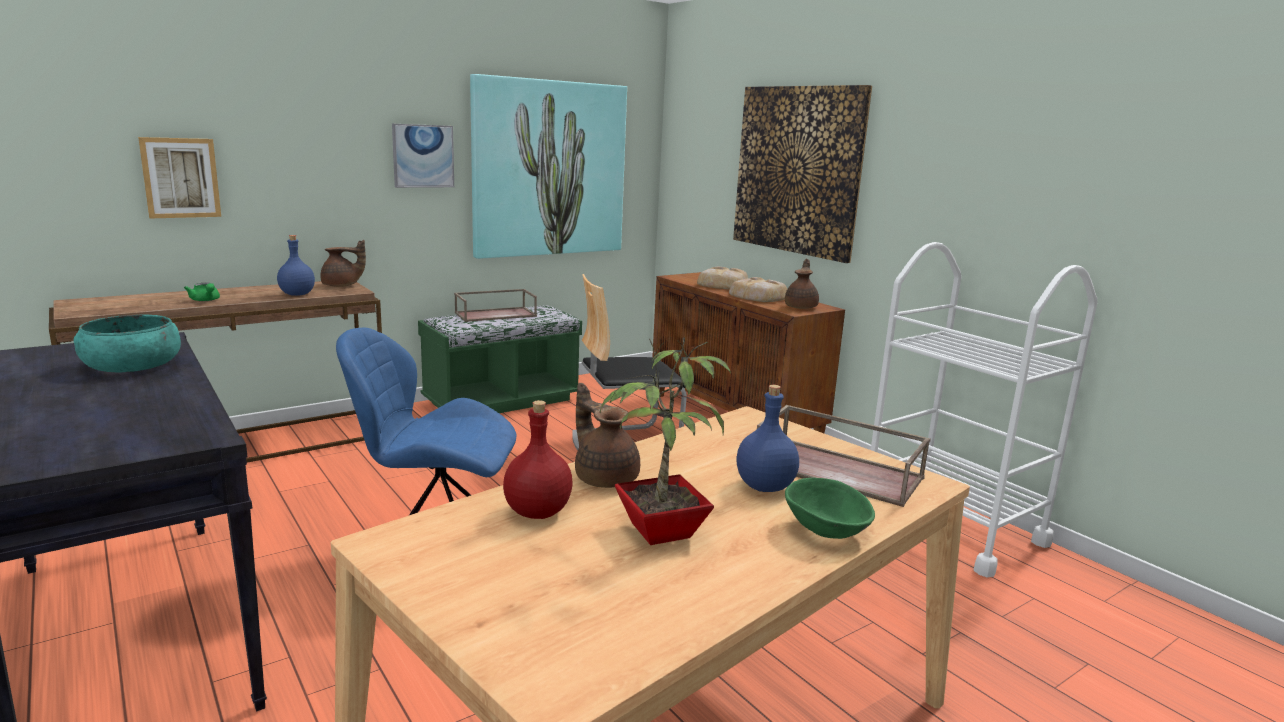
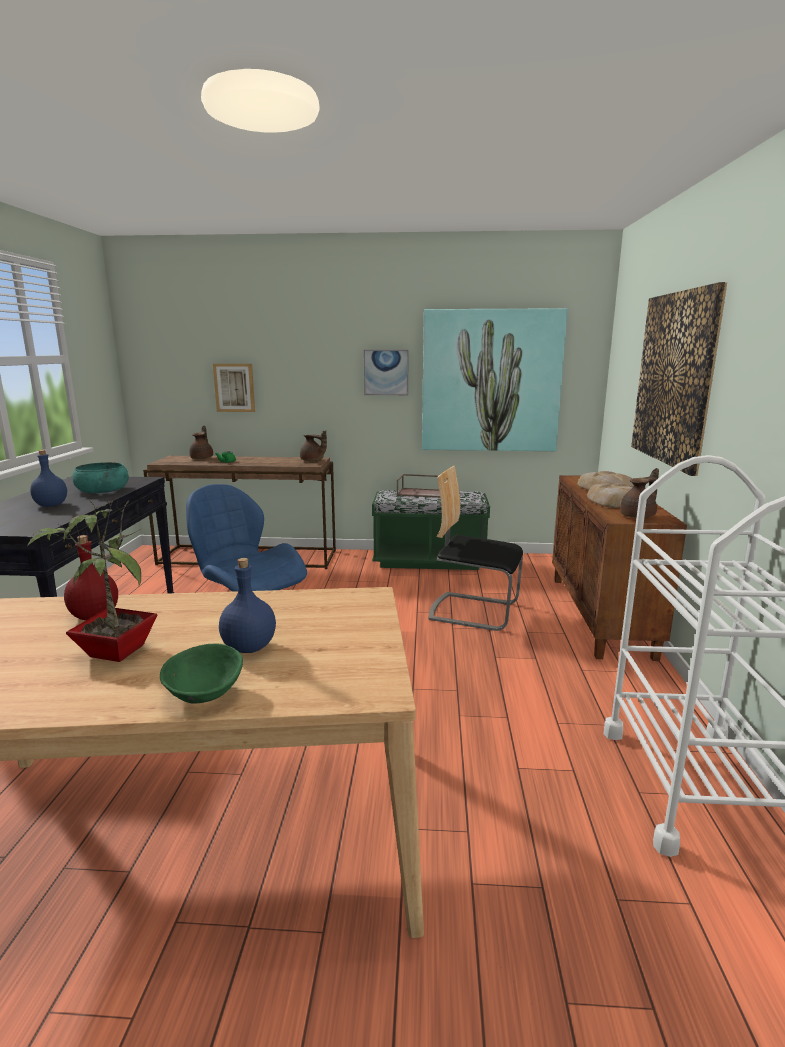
camera: 40 degrees right, 0 degrees up
(297, 294) = (277, 463): blue bottle -> blue bottle (51, 505)
(605, 477) = (176, 607): brown teapot -> brown teapot (202, 458)
(840, 471) = (332, 656): brown tray -> none

